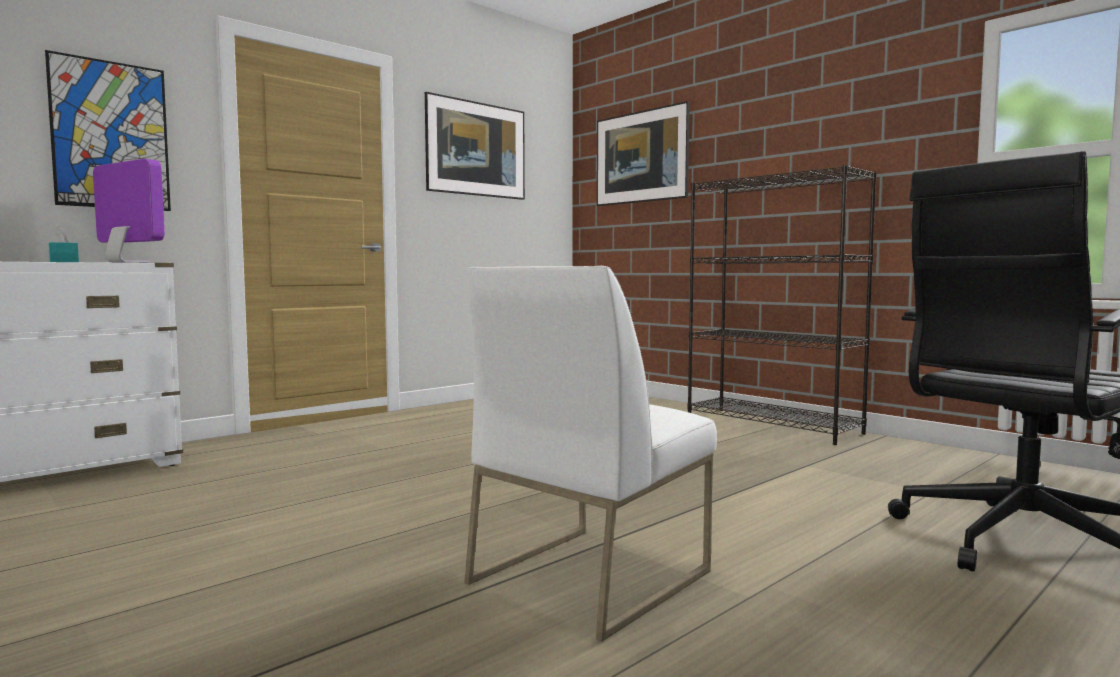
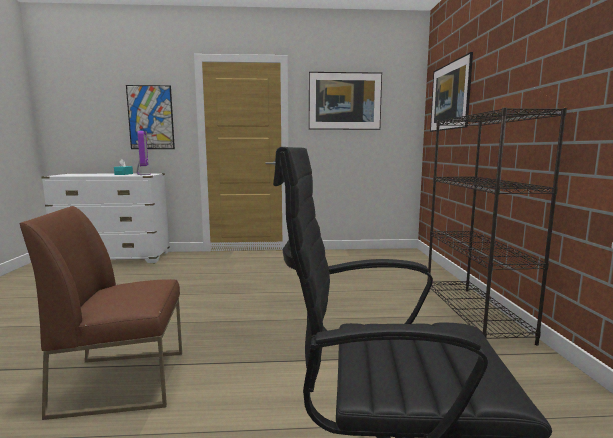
camera: 40 degrees right, 5 degrees up
(589, 576) = (123, 381): white chair -> brown chair

